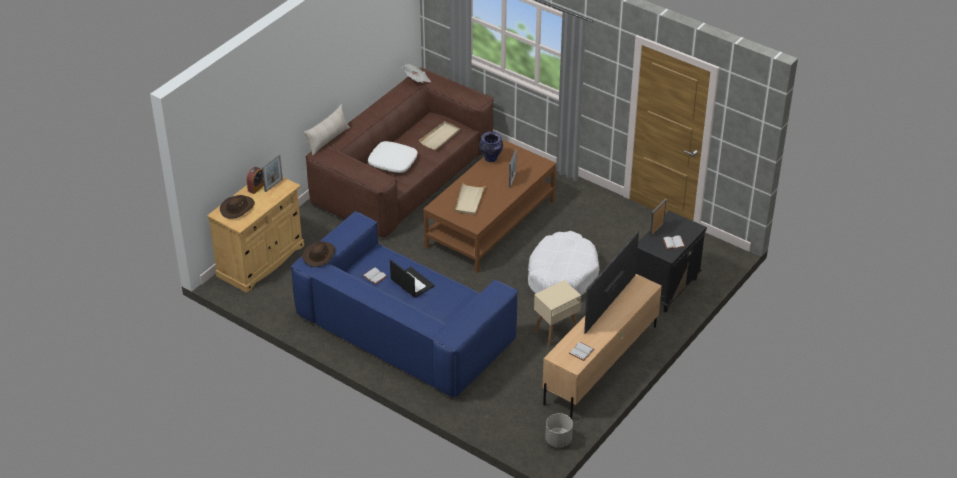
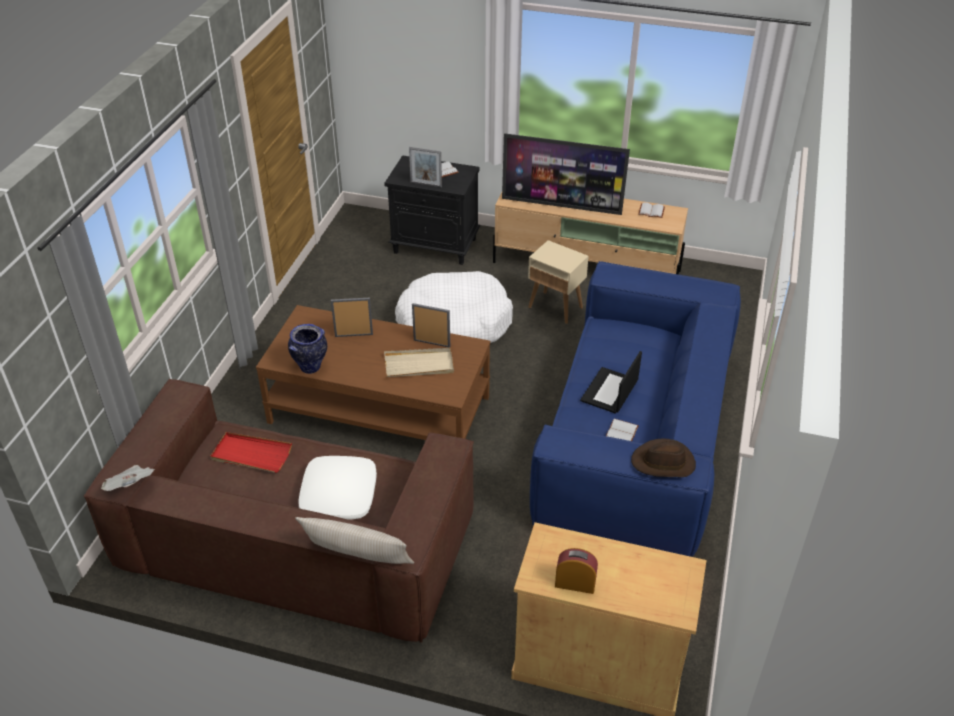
camera: 110 degrees left, 0 degrees up
(237, 208) = (648, 589): brown hat -> none
(273, 185) = (555, 560): picture frame -> picture frame (432, 343)
(440, 137) = (251, 455): beige tray -> red tray
(558, 440) = (716, 273): grey planter -> none

